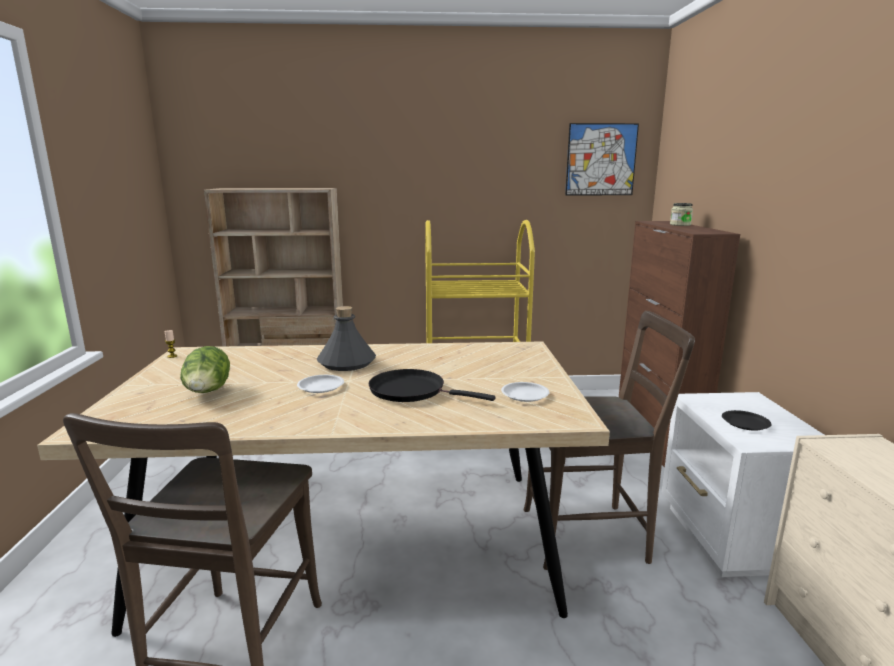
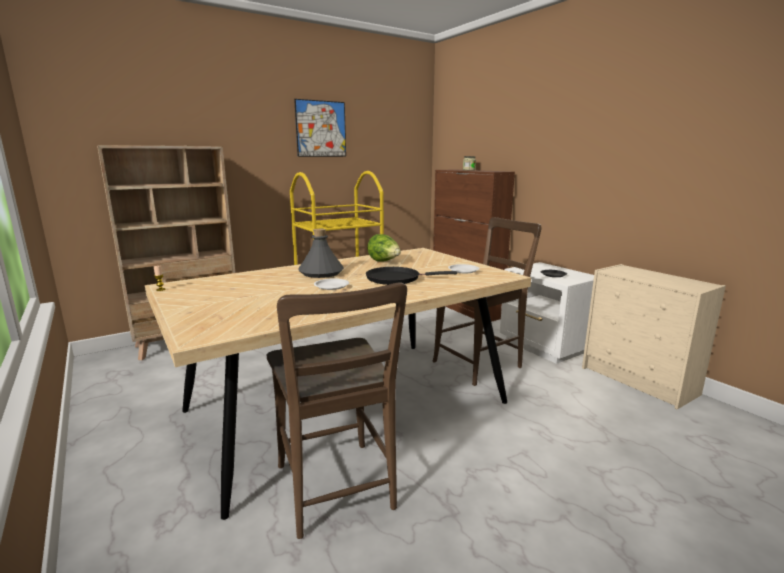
camera: 30 degrees left, 0 degrees up
(208, 393) = (252, 302): lettuce -> lettuce (384, 262)
(601, 160) = (401, 129): picture -> picture (321, 129)

